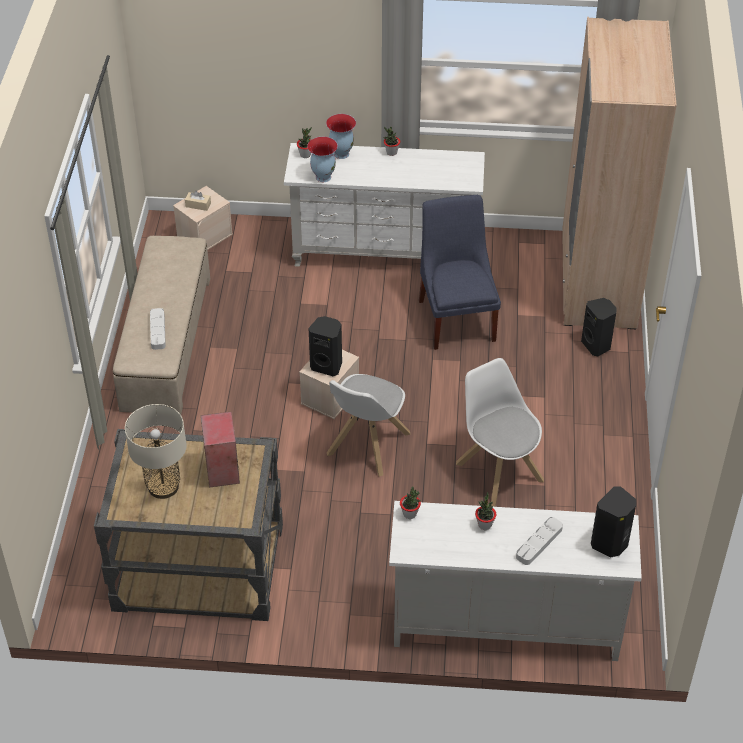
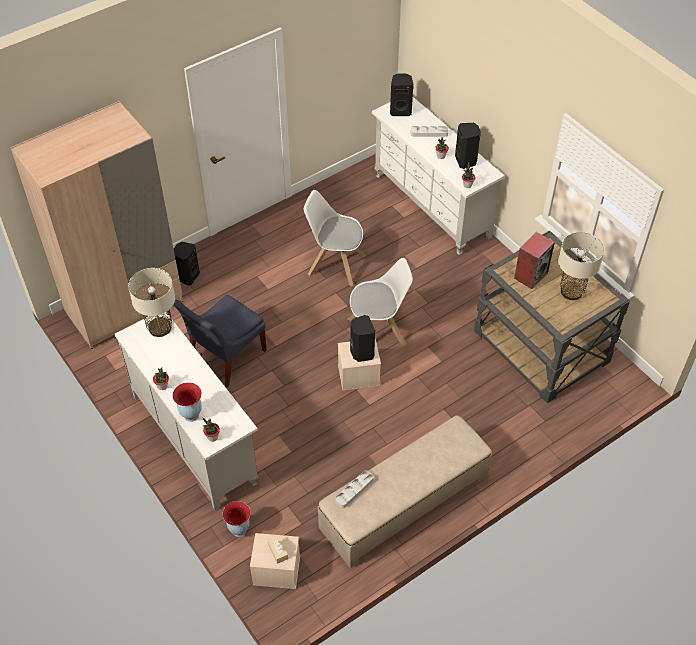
camera: 130 degrees left, 5 degrees up
(158, 331) = (435, 452): grey tray -> grey tray (354, 490)
(323, 177) = (229, 408): vase -> vase (239, 531)
(451, 543) = (466, 161): none -> black speaker
(460, 179) = (160, 328): none -> table lamp
(498, 470) = (335, 264): chair -> chair turned 90 degrees clockwise

